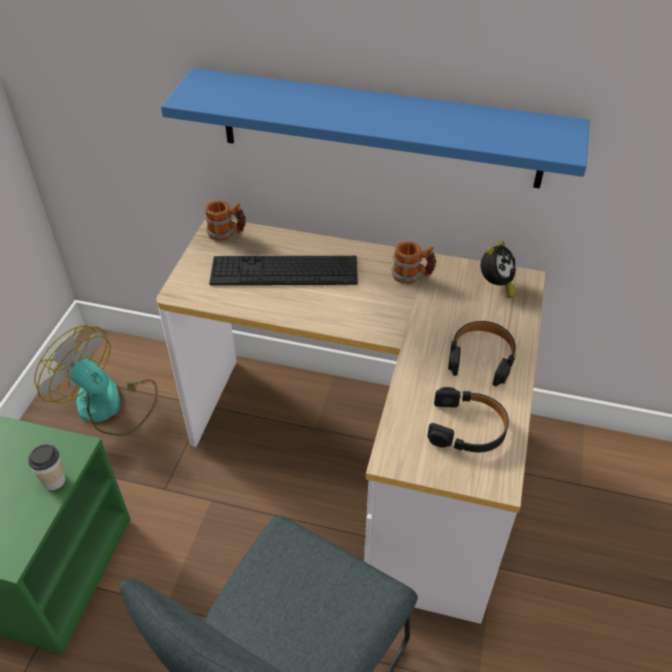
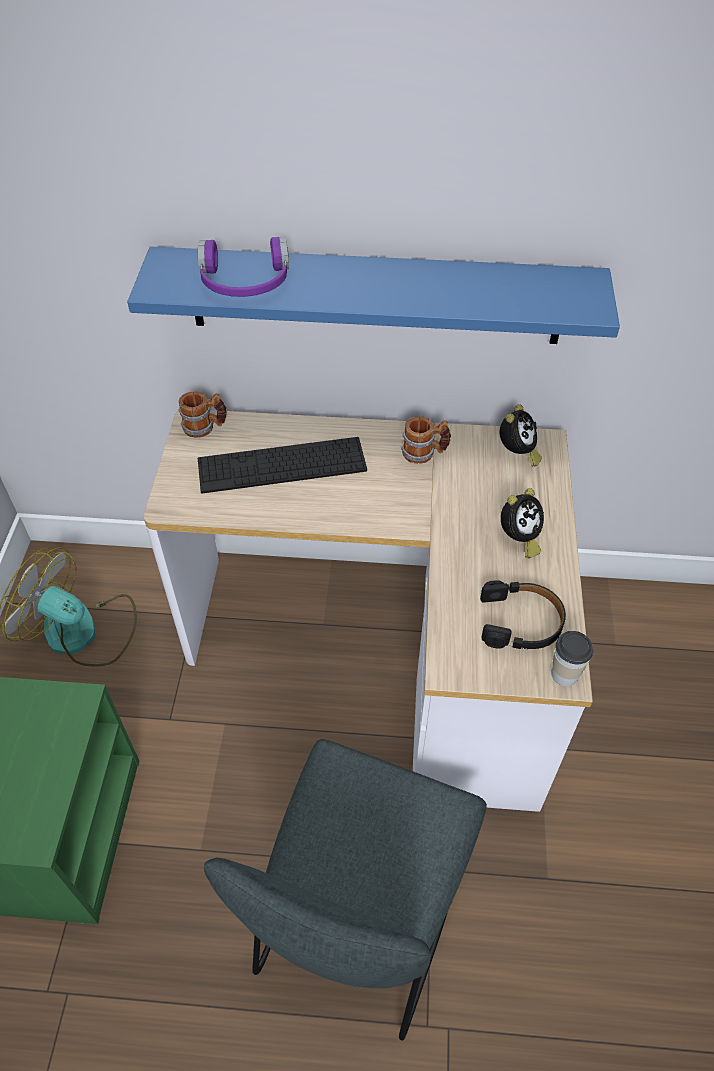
camera: 10 degrees left, 5 degrees up
(54, 480) = (64, 742): cup -> cup (564, 674)
(263, 101) = (245, 282): none -> purple headphones
(481, 357) = (518, 539): black headphones -> alarm clock

